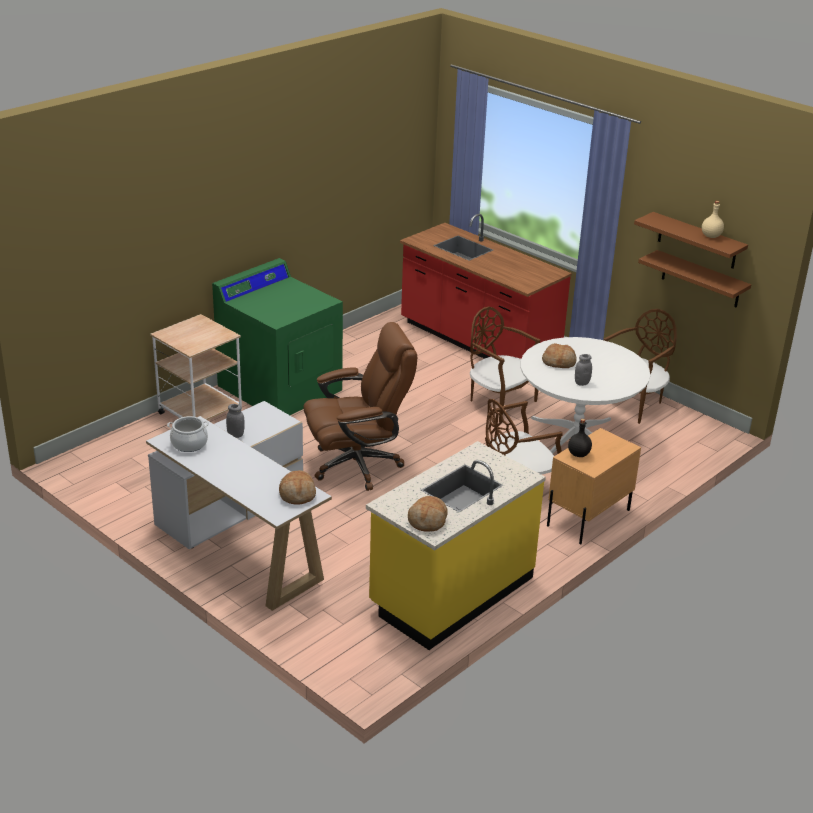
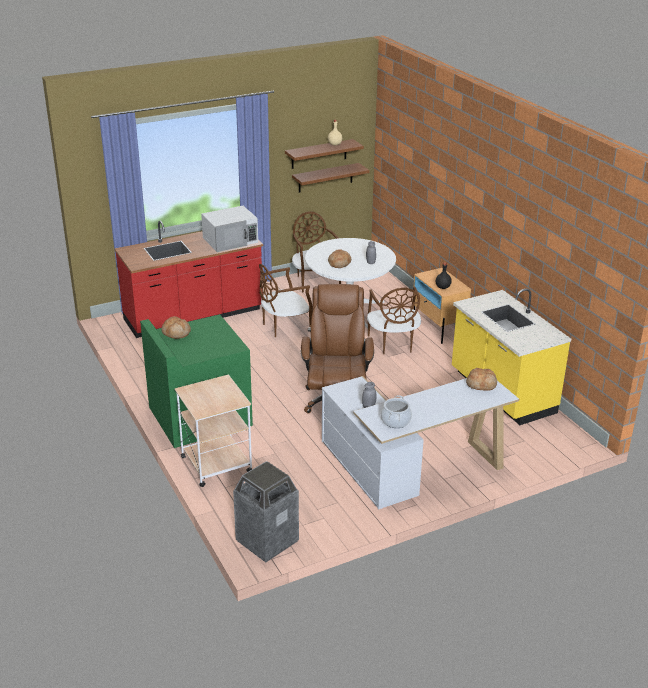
camera: 70 degrees left, 0 degrees up
(85, 465) = (266, 541): none -> trash can
(427, 520) = (543, 335): bread -> bread (176, 333)
(519, 275) = (231, 240): none -> white microwave

